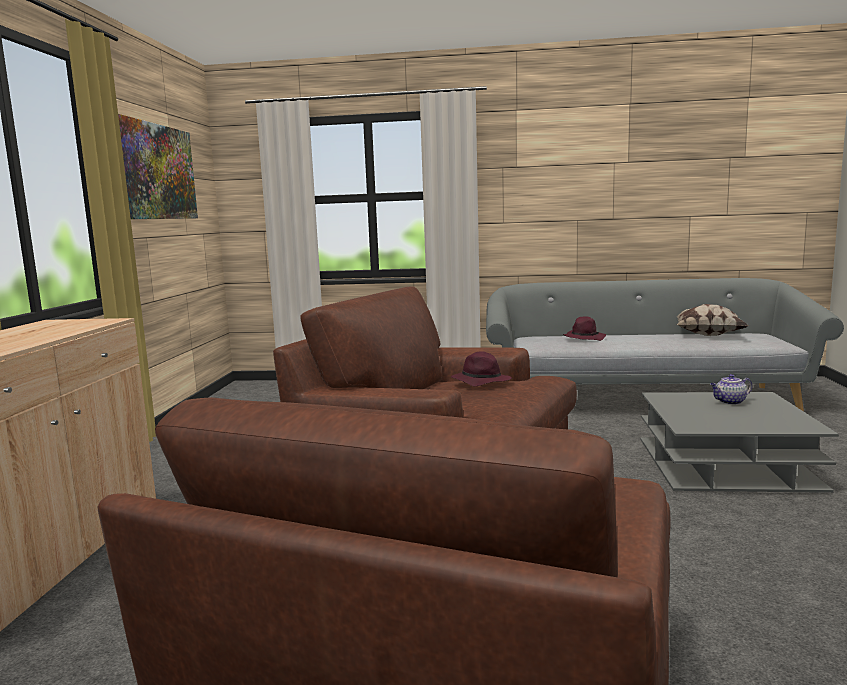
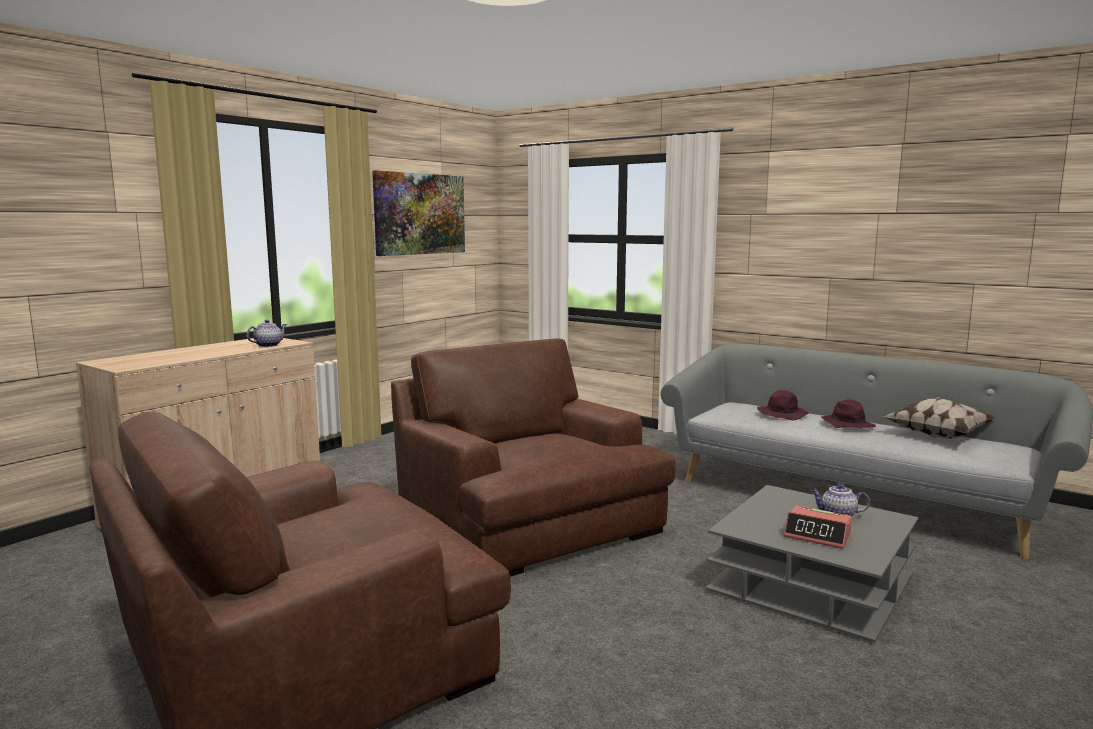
camera: 30 degrees right, 0 degrees up
(82, 326) = (268, 345): none -> teapot
(480, 382) = (564, 439): purple hat -> purple hat (847, 425)
(748, 418) = (818, 535): none -> alarm clock

